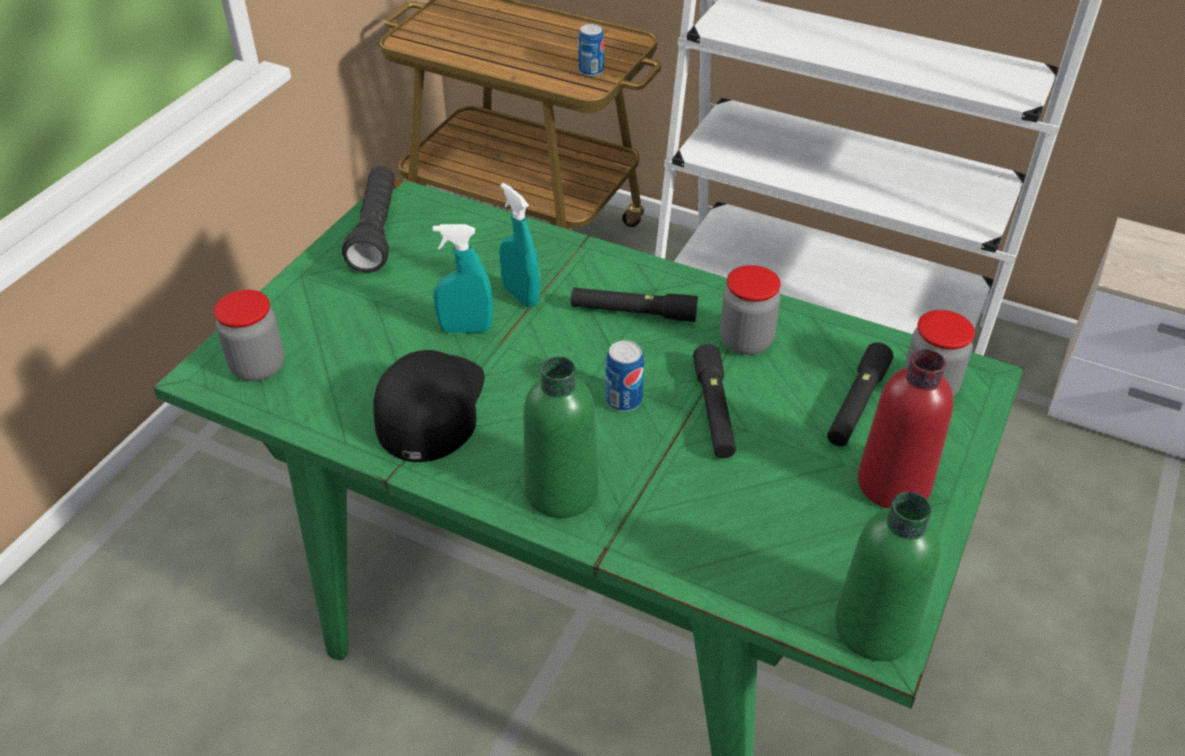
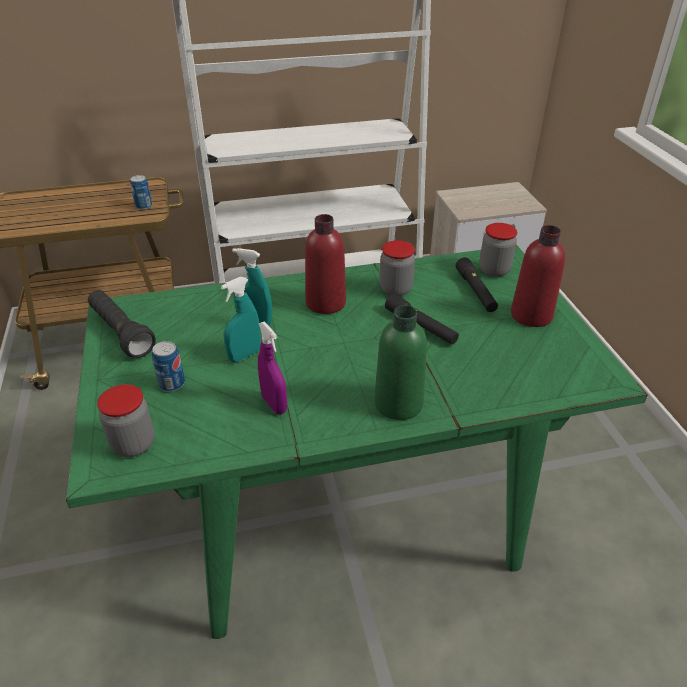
camera: 40 degrees left, 5 degrees down
(430, 406) = (274, 404): black cap -> purple spray bottle
(623, 400) = (373, 344): can -> can (172, 384)
(633, 312) = (325, 303): black flashlight -> red bottle
(874, 627) = (599, 376): green bottle -> none

